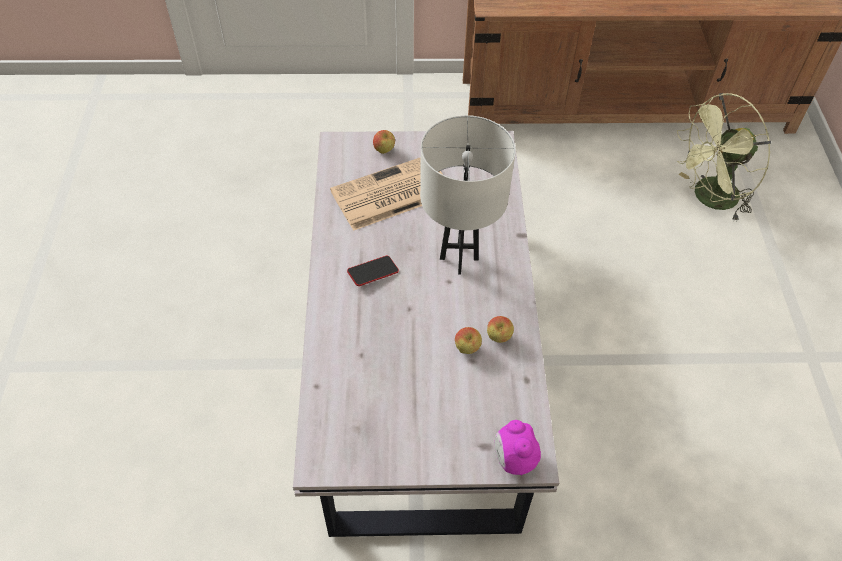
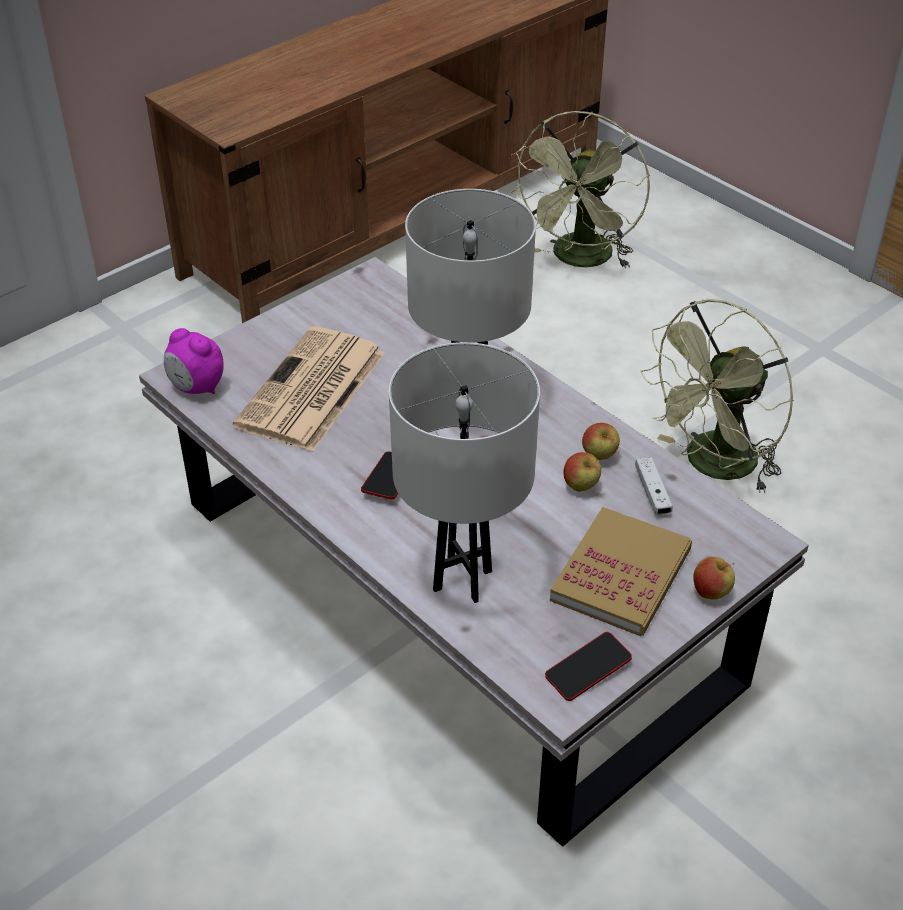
camera: 40 degrees left, 10 degrees down
(345, 358) = (463, 580): none -> white table lamp
(348, 458) = (588, 670): none -> phone
(384, 150) = (248, 352): apple -> apple (711, 593)
(428, 418) = (621, 575): none -> book
(503, 381) = (652, 492): none -> white game controller
(513, 459) = (745, 554): alarm clock -> alarm clock (196, 388)
(648, 386) = (713, 466): none -> green fan

